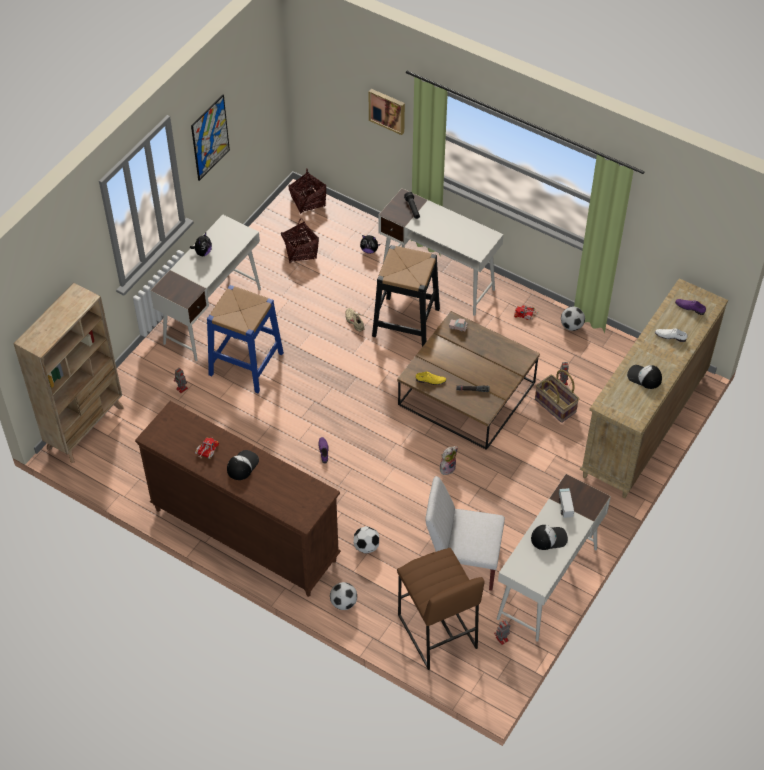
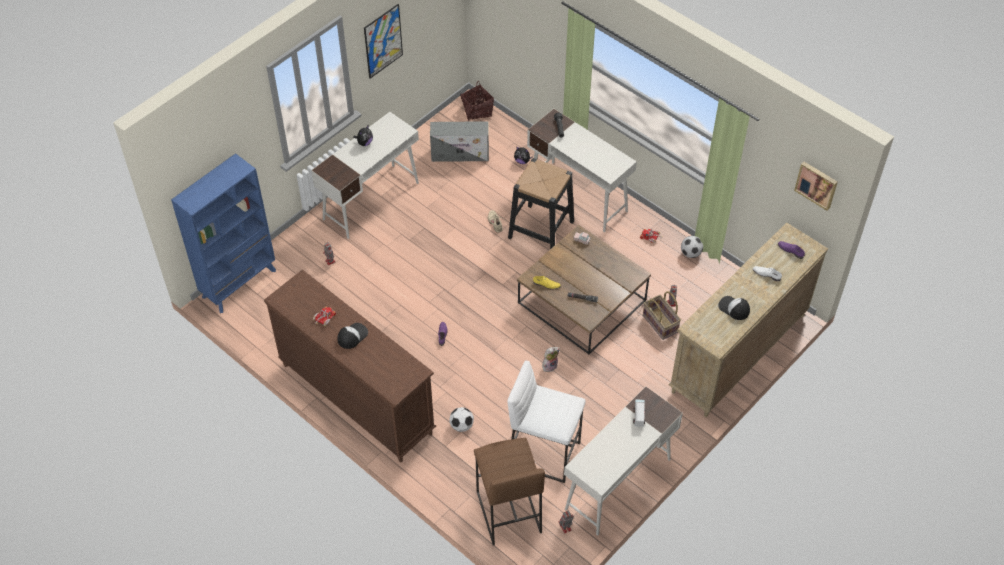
camera: 10 degrees right, 0 degrees up
(86, 427) = (239, 283): beige bookcase -> blue bookcase
(246, 364) = (391, 247): blue stool -> none
(300, 251) = (461, 154): basket -> grey storage box
(343, 603) = (430, 473): football -> none
(387, 110) = (547, 36): picture -> picture (817, 184)
(461, 562) = (544, 453): white chair -> white stool
(549, 538) = (617, 442): cap -> none

